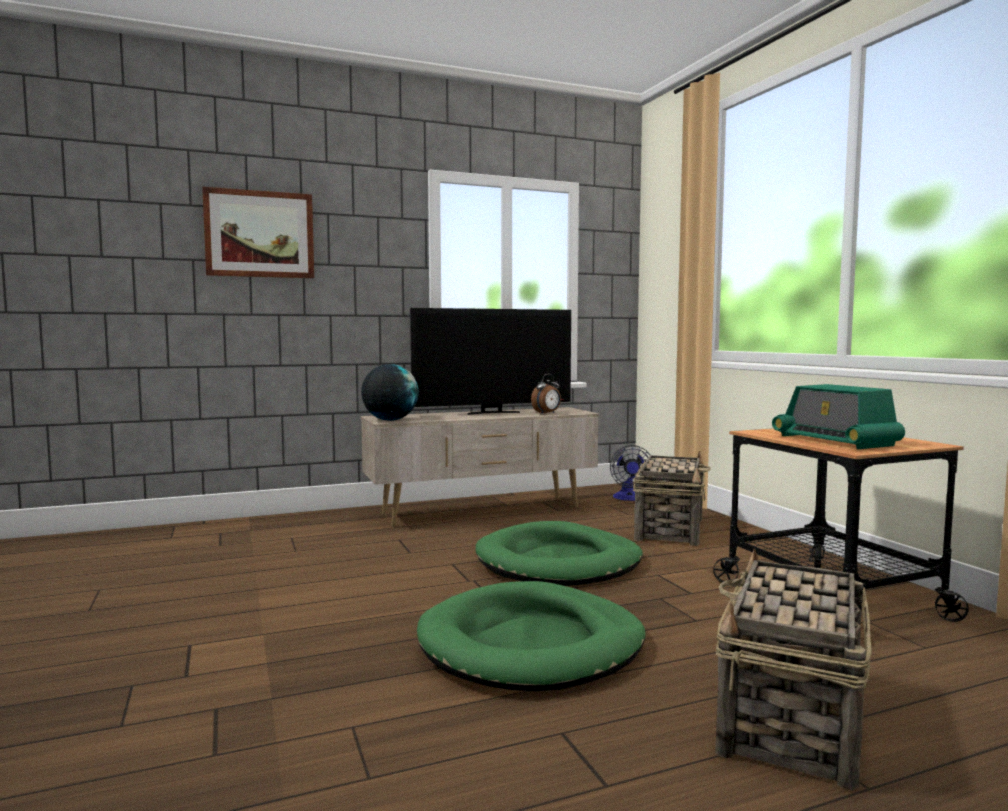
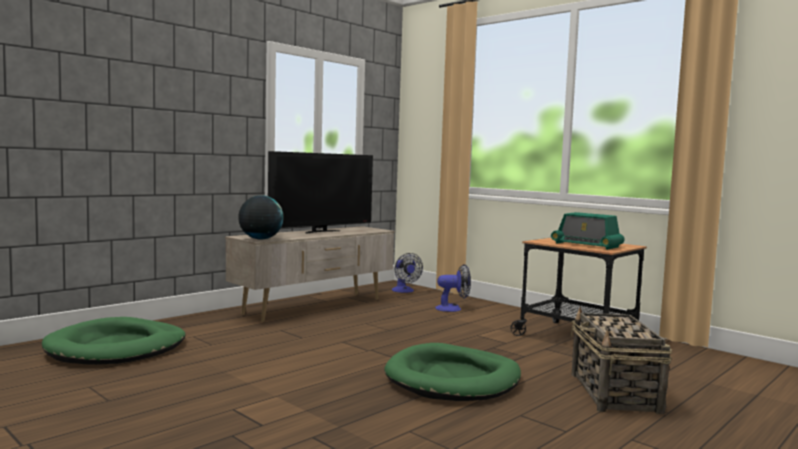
camera: 25 degrees left, 0 degrees up
(259, 234) = (142, 84): picture -> none
(547, 413) = (360, 231): alarm clock -> none
(559, 562) = (410, 334): green dog bed -> green dog bed (117, 348)
(670, 529) = (453, 308): basket -> fan

